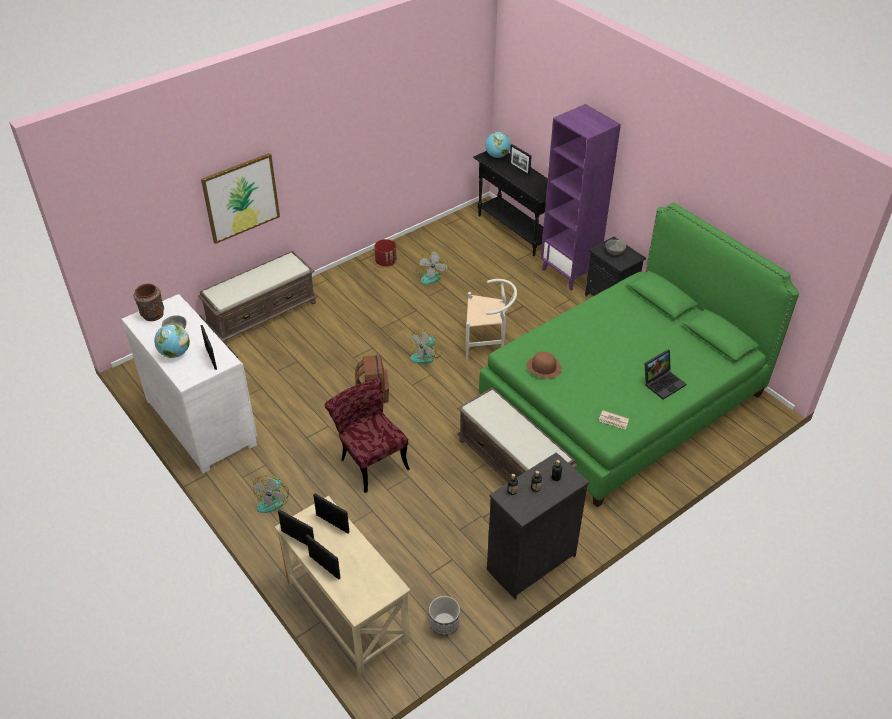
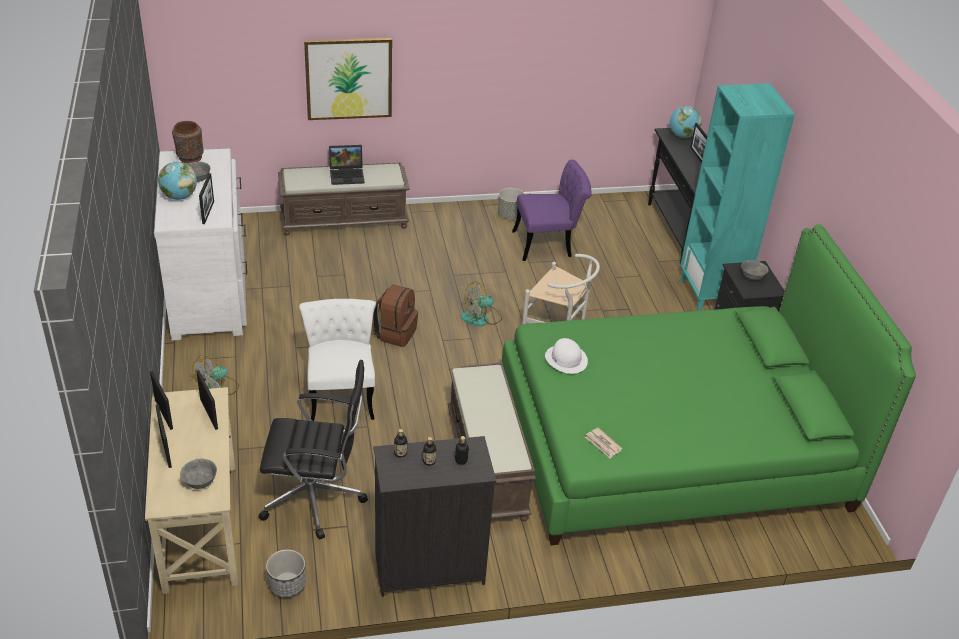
camera: 25 degrees right, 5 degrees down
(370, 460) = (341, 394): red chair -> white chair
(371, 579) = (200, 482): none -> grey bowl
(386, 262) = (510, 215): red planter -> grey planter
(414, 549) = (316, 498): none -> black office chair
(431, 275) = (549, 244): fan -> purple chair
(544, 367) = (566, 359): brown hat -> white hat
(569, 273) = (710, 295): purple bookcase -> turquoise bookcase
(663, 382) = (698, 428): laptop -> laptop (347, 175)

